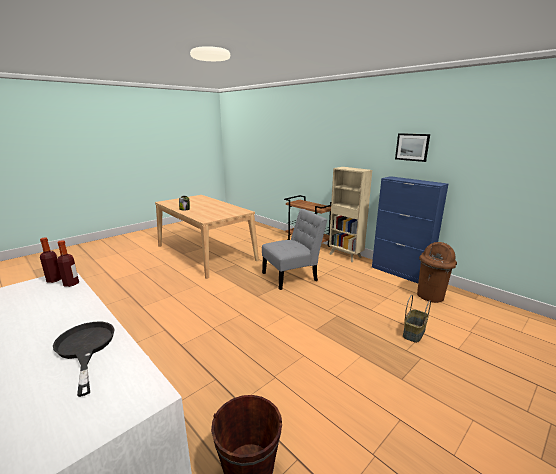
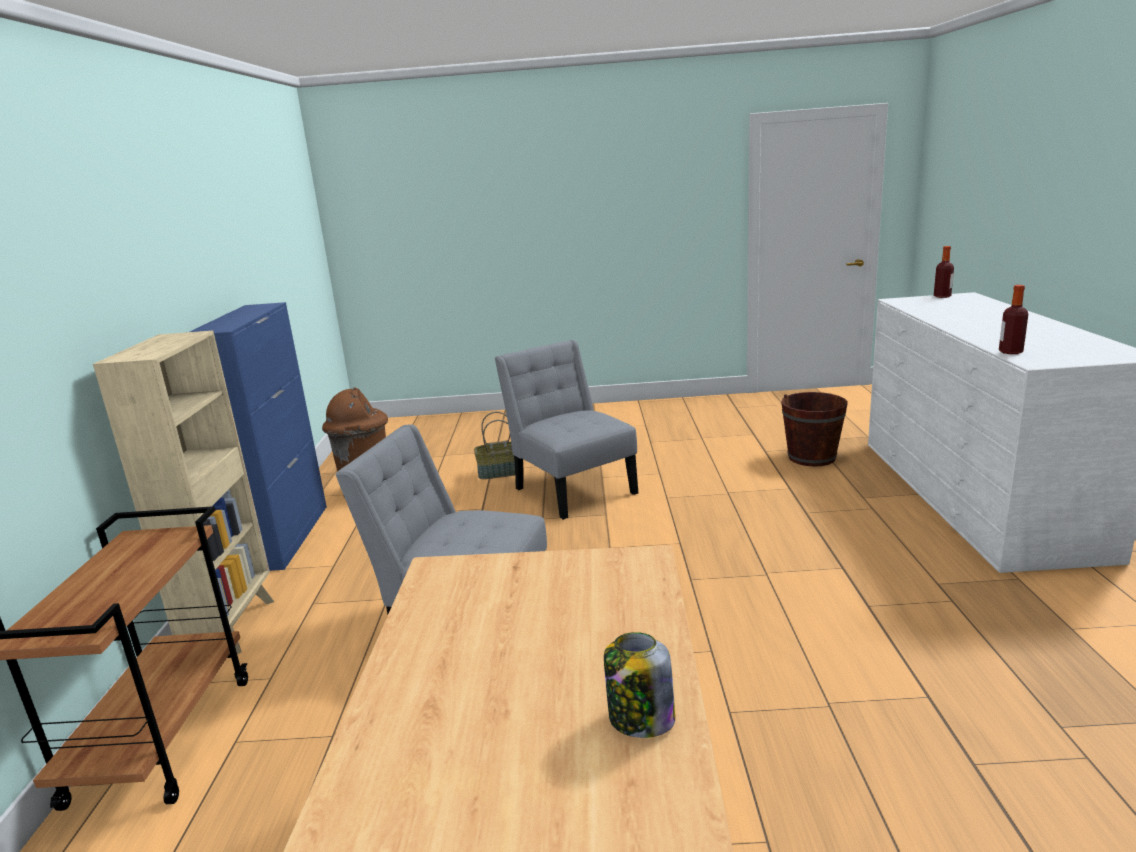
camera: 135 degrees left, 0 degrees up
(54, 280) = (1044, 359): bottle -> bottle (942, 296)
(85, 348) = (953, 315): black frying pan -> none
(358, 339) = (572, 488): none -> grey chair
(412, 147) = (182, 245): picture -> none

